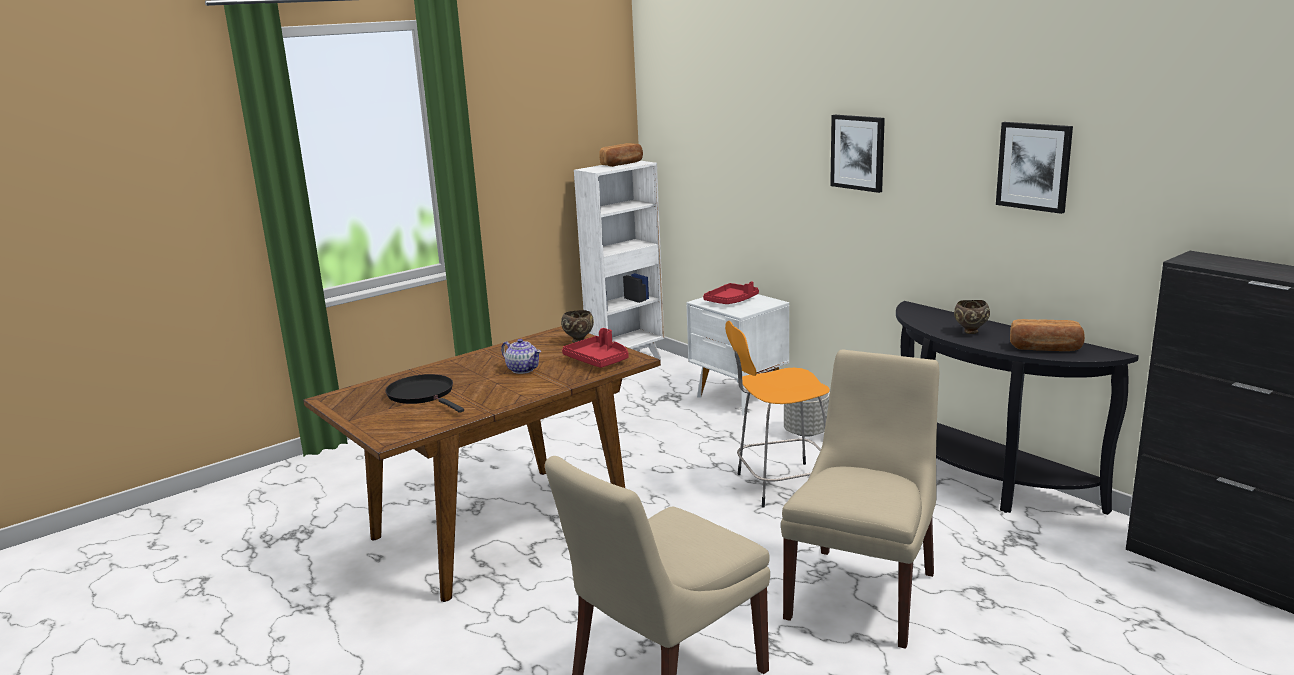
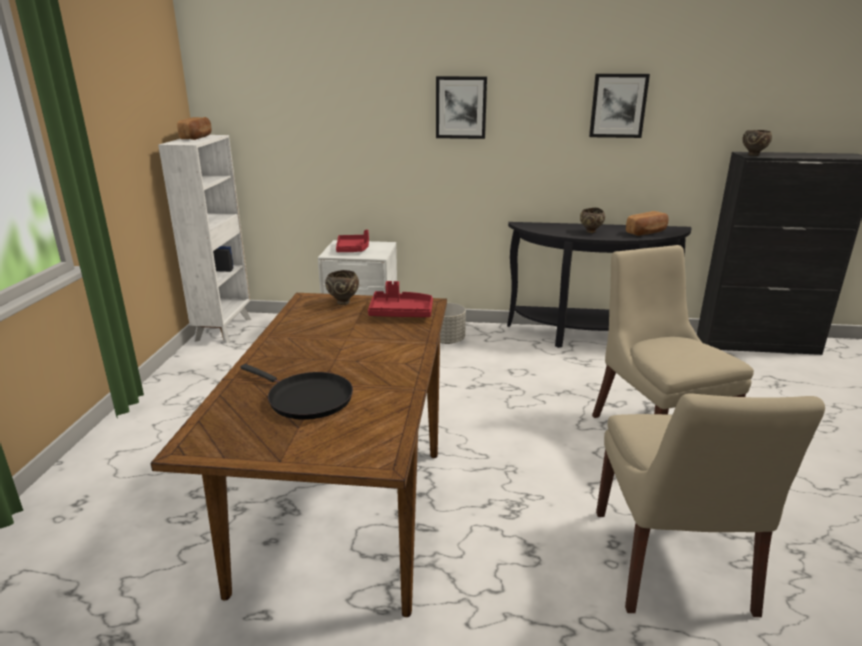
camera: 45 degrees left, 5 degrees up
(423, 395) = (306, 399): black frying pan -> black frying pan turned 150 degrees counterclockwise
(523, 369) = (351, 340): teapot -> none
(780, 485) = (493, 382): orange stool -> none
(1196, 260) = (753, 155): none -> brown bowl

